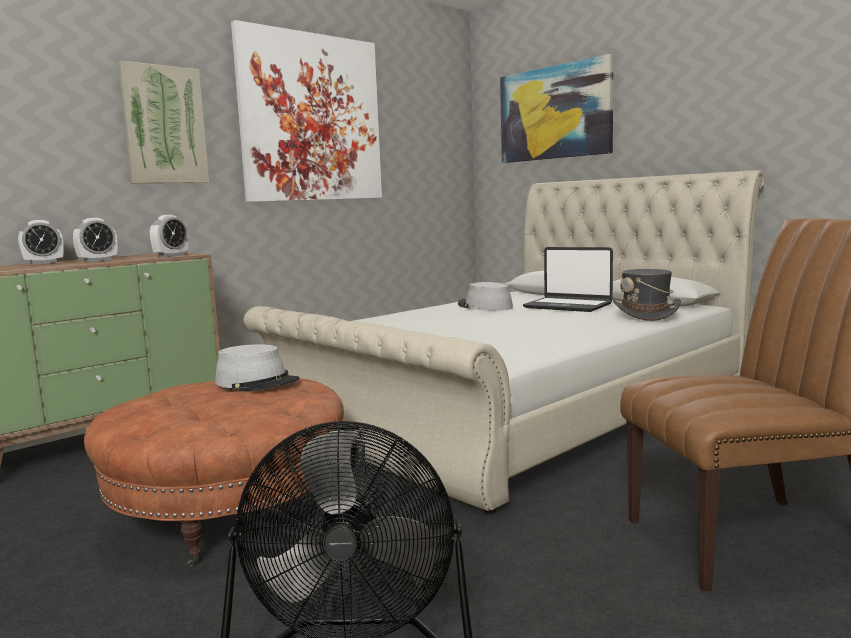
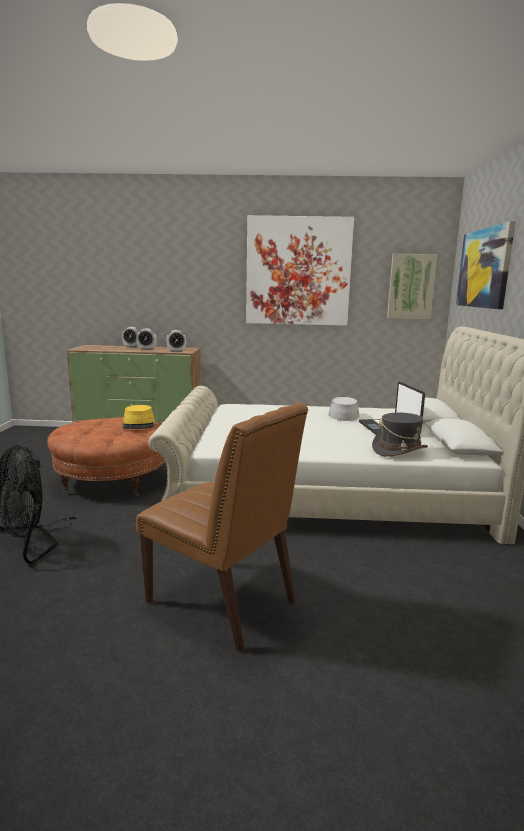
camera: 45 degrees right, 5 degrees up
(164, 125) = (202, 279): picture -> picture (411, 286)
(257, 382) = (139, 424): grey hat -> yellow hat

